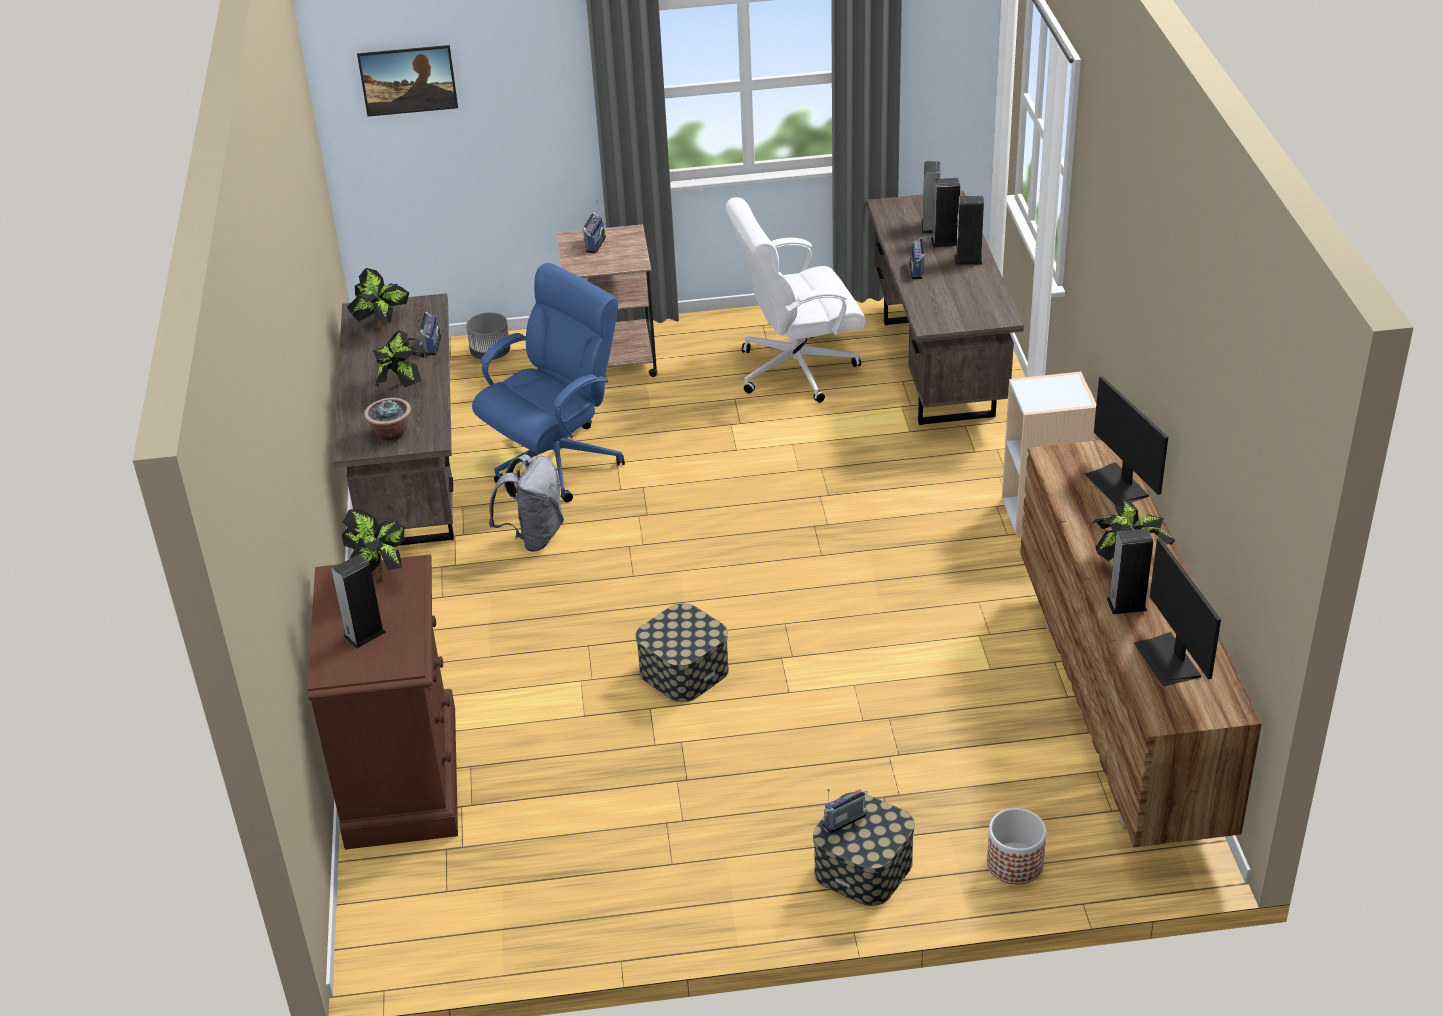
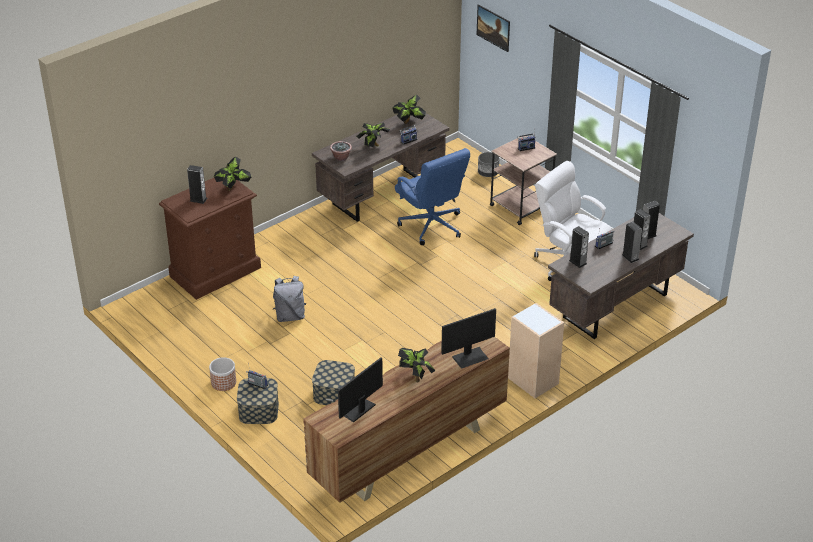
camera: 55 degrees right, 0 degrees up
(534, 536) = (378, 241): grey backpack -> grey backpack (290, 316)
(557, 462) = (431, 225): blue office chair -> blue office chair turned 45 degrees clockwise
(684, 671) = (331, 316): storage box -> storage box (334, 393)
(1015, 864) = (292, 452): planter -> planter (223, 383)
(1118, 485) = (470, 357): monitor -> monitor turned 150 degrees counterclockwise
(1126, 604) = (385, 386): speaker -> speaker (577, 262)

